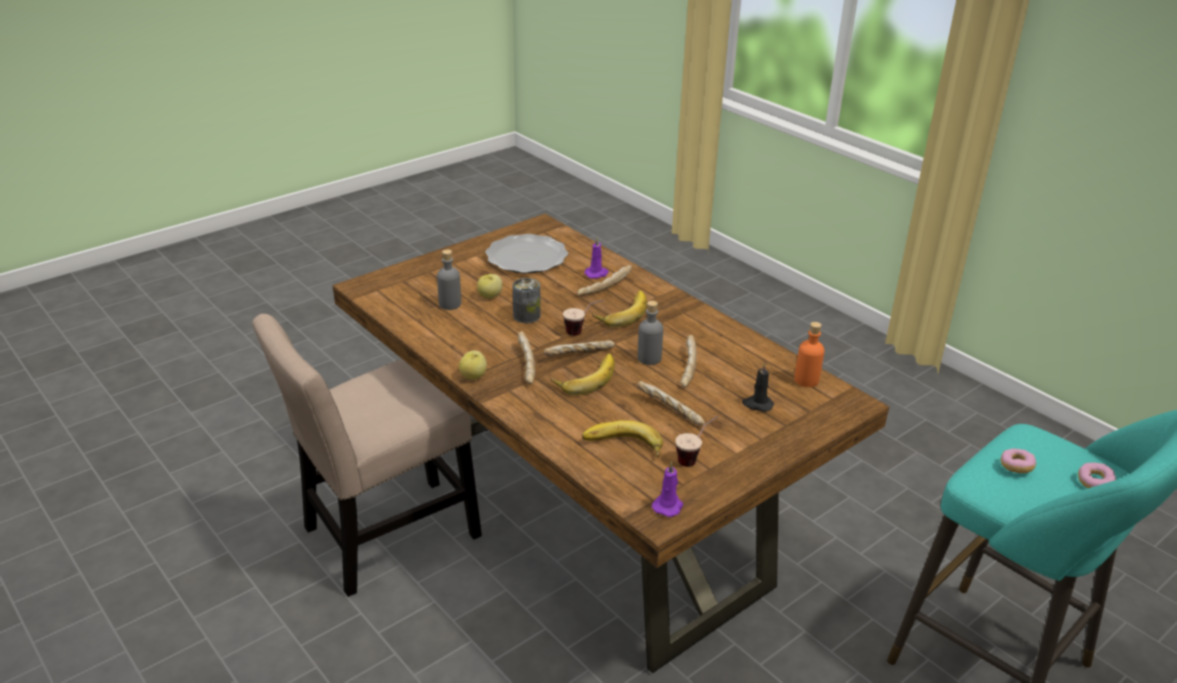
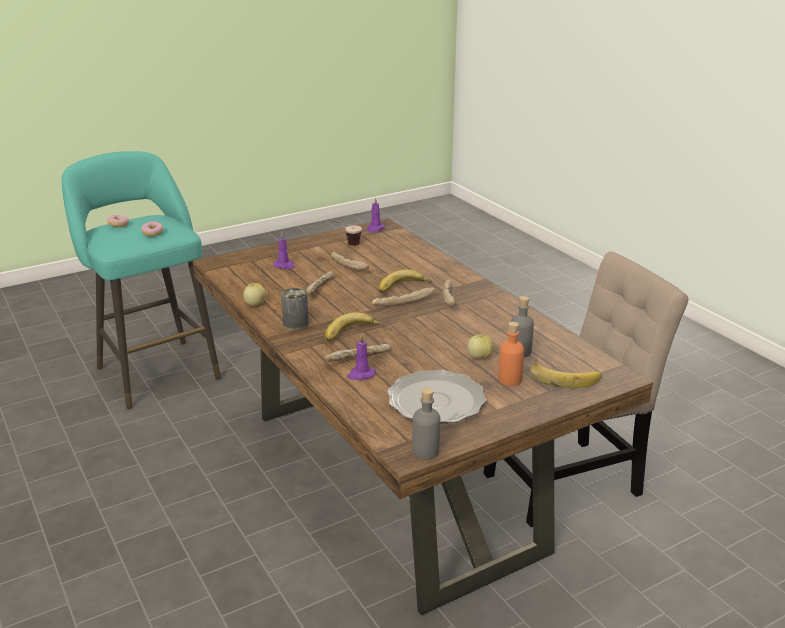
camera: 170 degrees left, 5 degrees down
(474, 376) = (491, 294): apple -> apple (255, 304)
(526, 316) = (444, 336): can -> can (296, 323)
(582, 332) = (395, 319): cup -> none
(622, 447) = (391, 252): banana -> banana (564, 376)
(649, 358) = (346, 297): grey bottle -> grey bottle (425, 451)
(757, 404) = (284, 266): black candle -> purple candle
(806, 380) = (234, 276): orange bottle -> orange bottle (509, 380)

